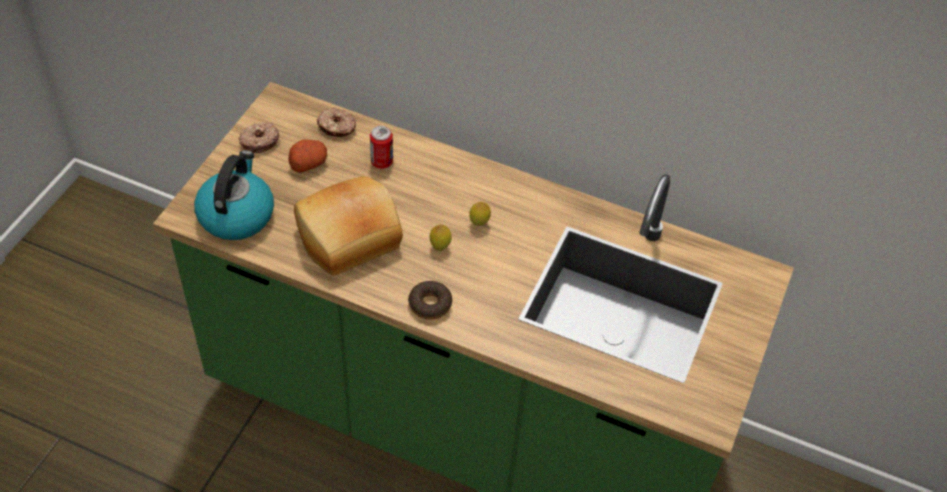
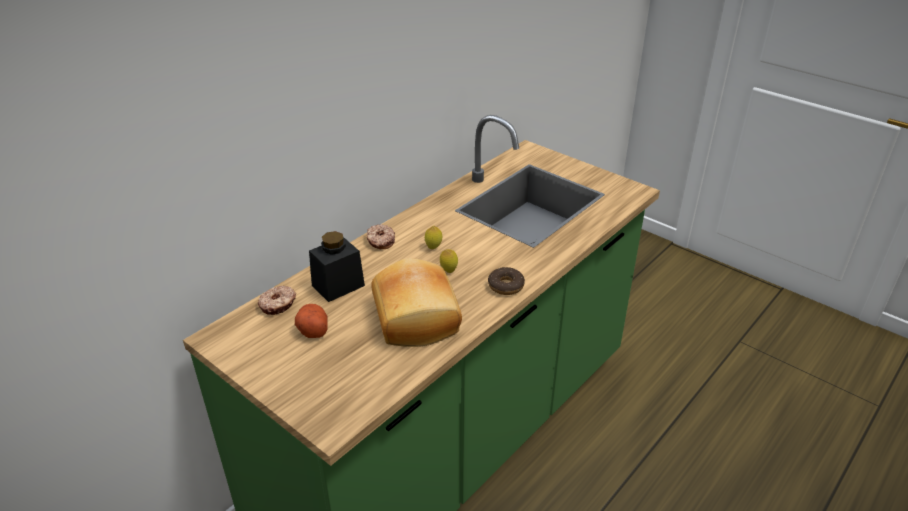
camera: 70 degrees left, 15 degrees down
(236, 215) = (351, 387): kettle -> none
(259, 141) = (262, 358): donut -> donut (380, 241)
(382, 162) = (338, 285): can -> black jar

